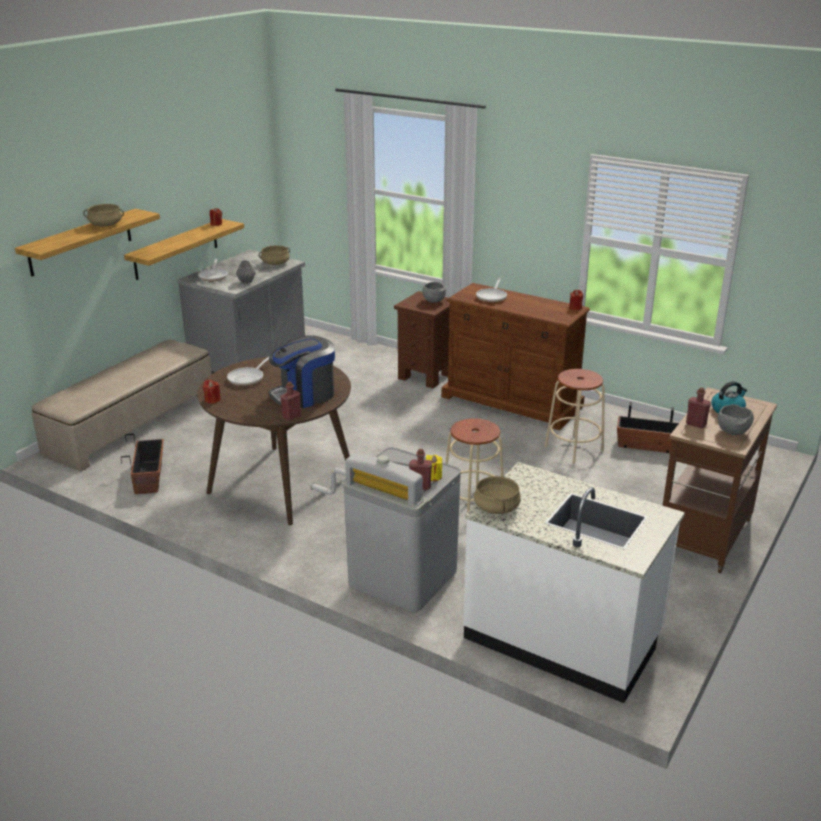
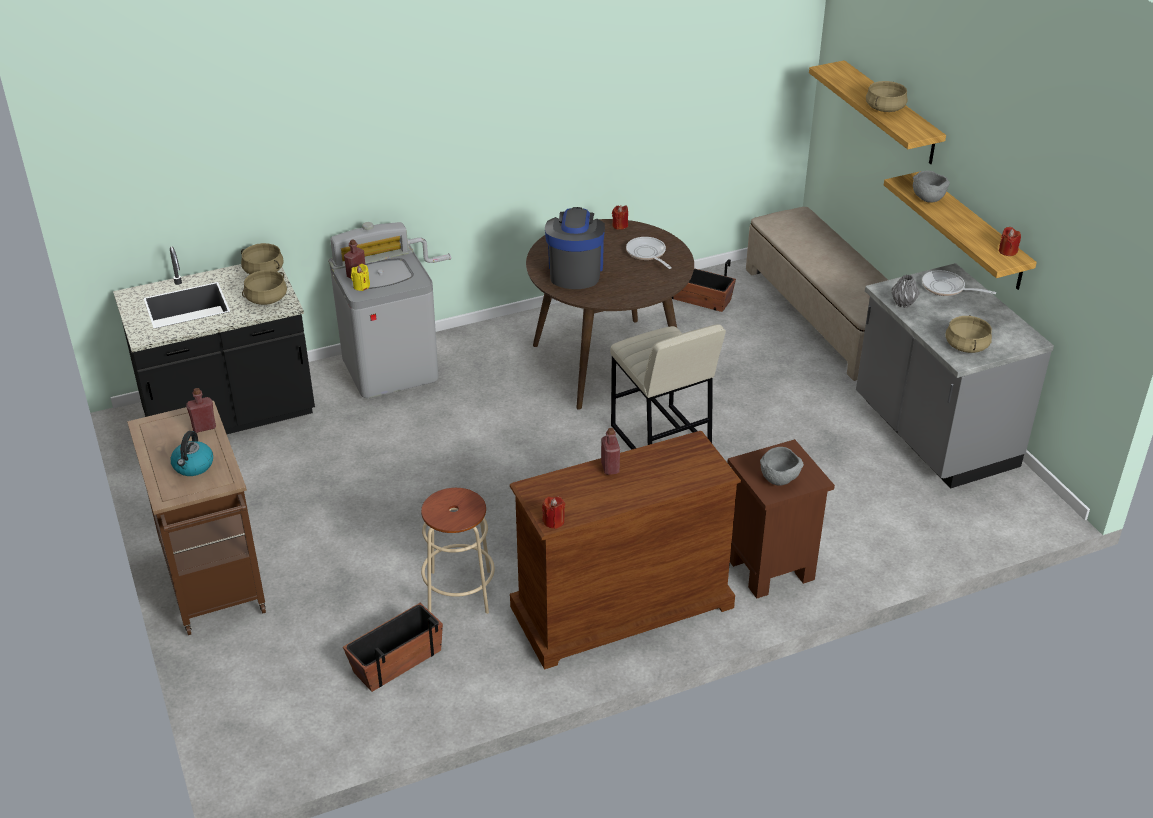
camera: 125 degrees right, 10 degrees up
(291, 416) = (540, 252): red bottle -> red bottle (610, 468)
(351, 436) = (662, 439): none -> beige chair
(472, 505) = (443, 457): beige stool -> none
(492, 297) = (666, 468): frying pan -> none
(530, 485) = (266, 298): none -> beige cooking pot
(563, 637) = (229, 414): white counter -> black counter
(733, 432) = (160, 440): grey bowl -> grey bowl (927, 199)

